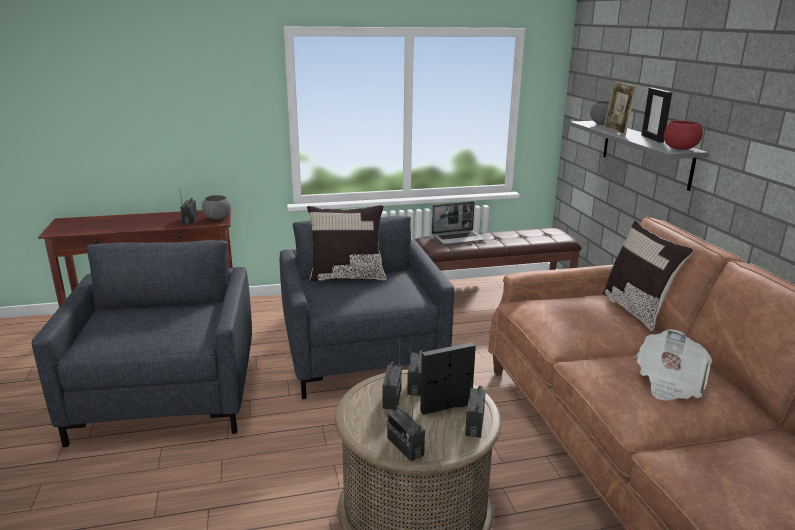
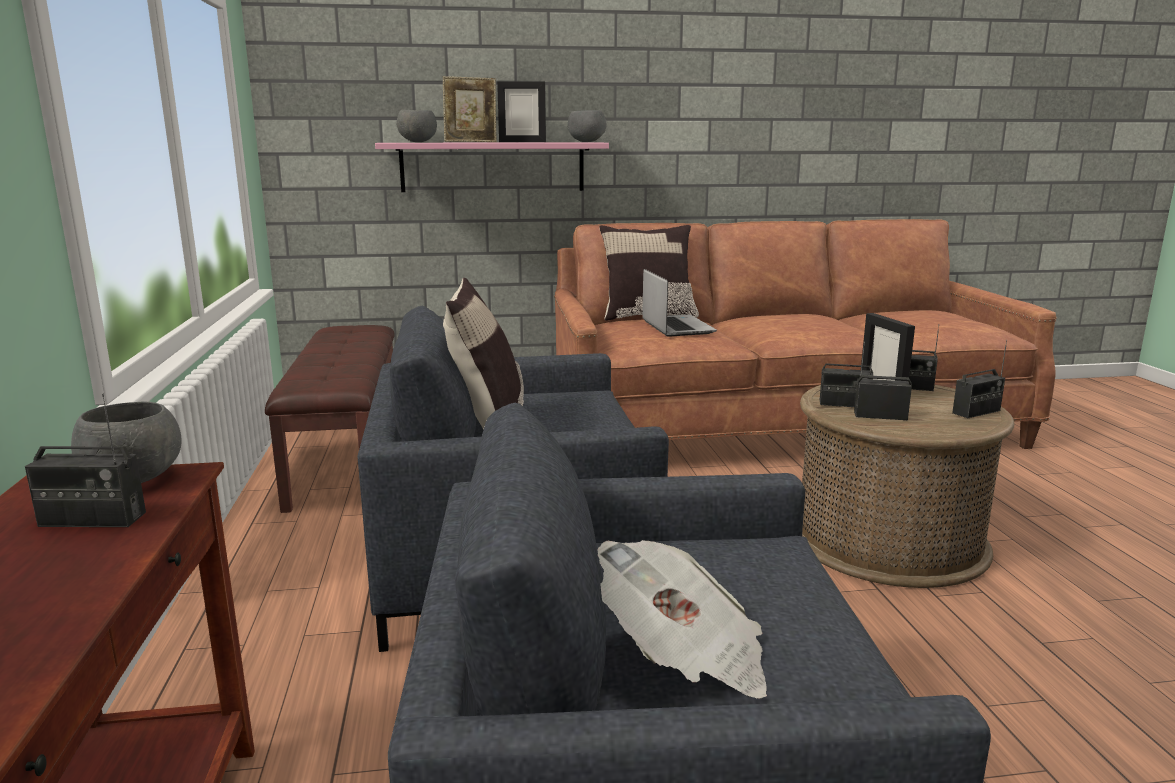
camera: 85 degrees left, 5 degrees down
(458, 238) = (318, 369): laptop -> laptop (676, 327)
(645, 153) = (493, 167): grey shelf -> pink shelf
(669, 382) = (809, 320): newspaper -> newspaper (684, 657)
(680, 149) = (587, 142): red bowl -> grey bowl

